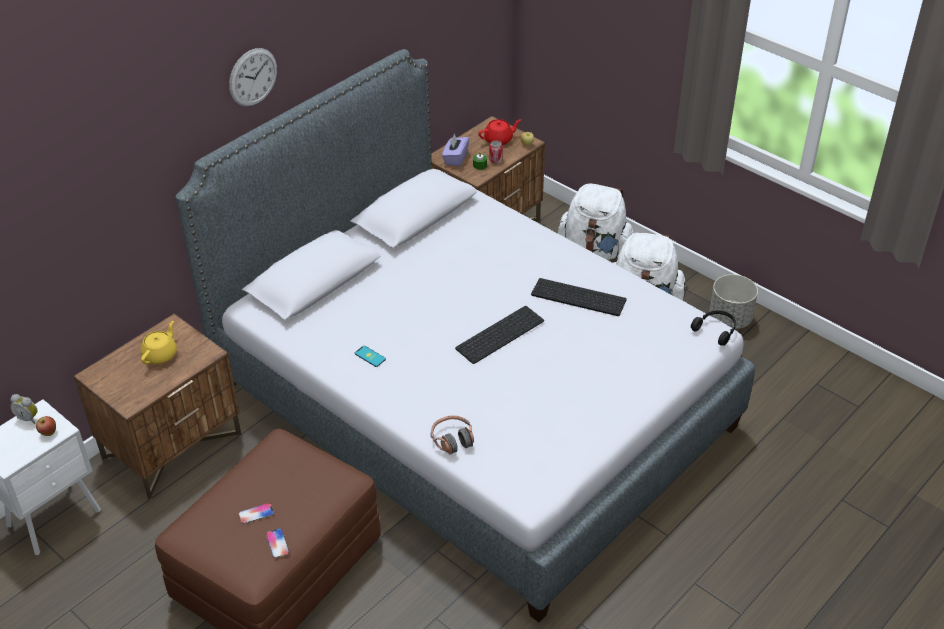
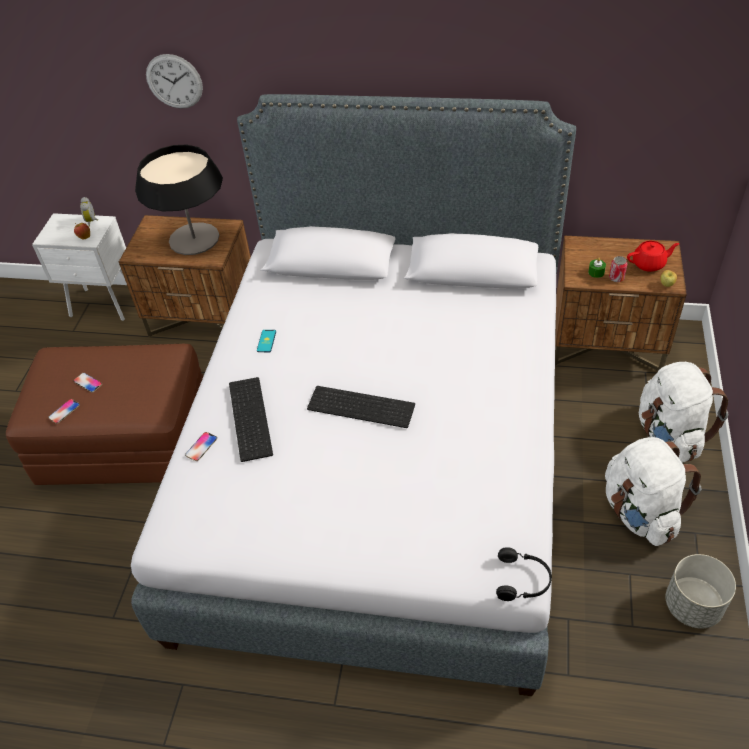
camera: 60 degrees right, 5 degrees up
(161, 354) = (194, 239): yellow teapot -> table lamp
(253, 77) = (351, 45): wall clock -> wall clock (174, 81)
(452, 439) = (201, 447): headphones -> phone
(455, 158) = (587, 253): purple tissue box -> none
(499, 140) = (649, 264): red teapot -> red teapot turned 45 degrees counterclockwise
(577, 298) = (464, 435): keyboard -> keyboard (248, 418)

